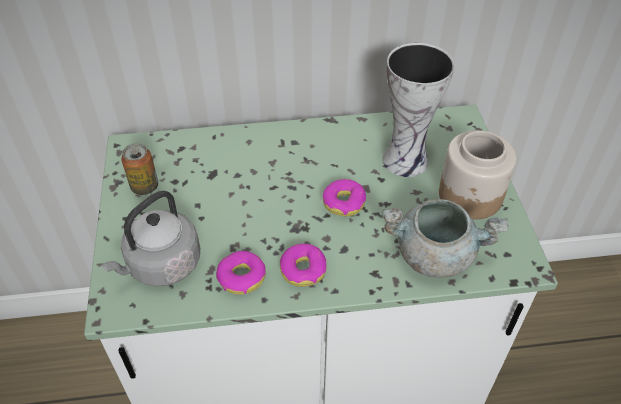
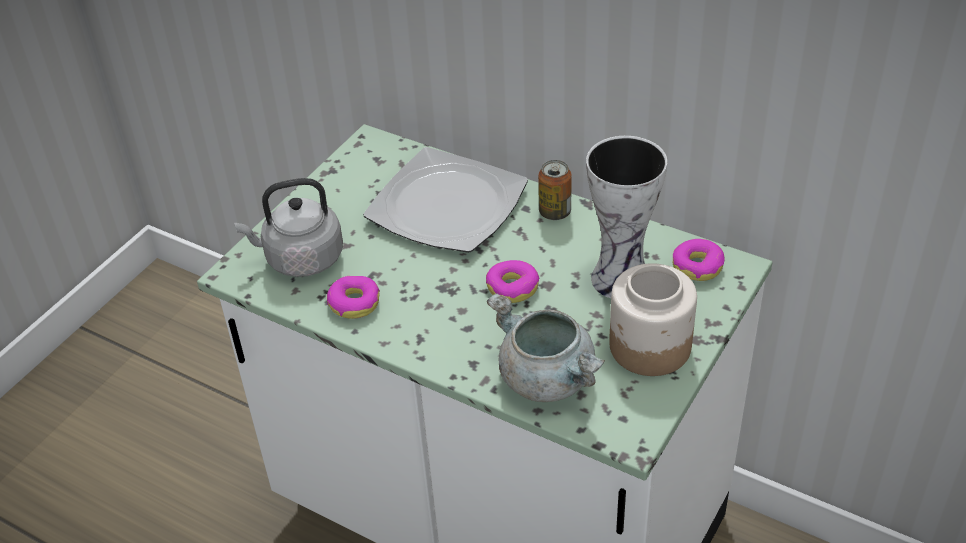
camera: 40 degrees right, 5 degrees down
(144, 186) = (350, 185): can -> can (555, 212)
(238, 166) = (449, 205): none -> plate
(303, 269) = (412, 325): donut -> donut (697, 266)

